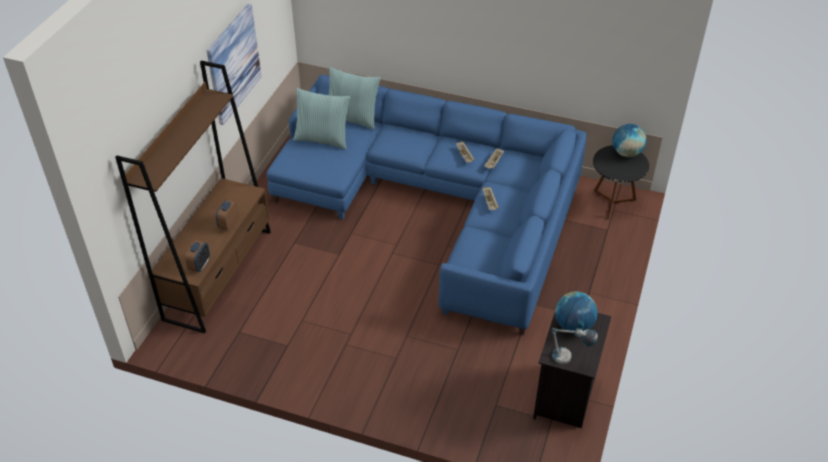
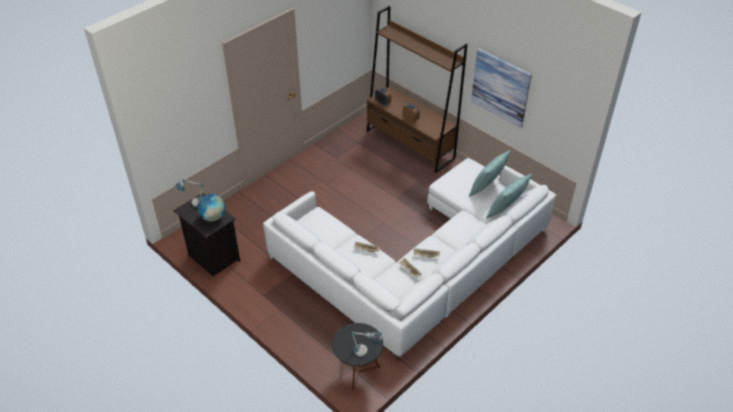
camera: 115 degrees right, 0 degrees up
(439, 203) = (418, 263): blue sofa -> white sofa
(626, 153) = (366, 353): globe -> table lamp

